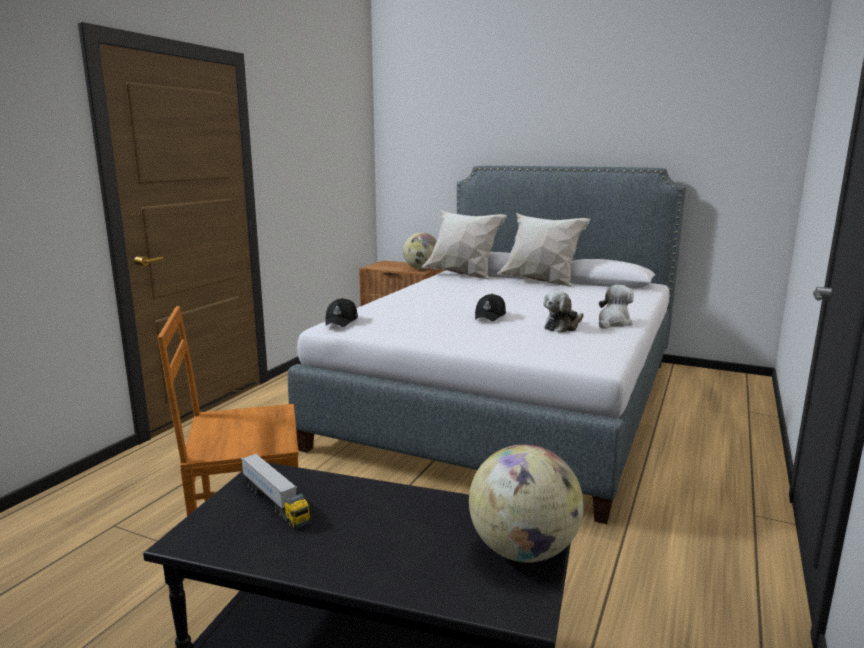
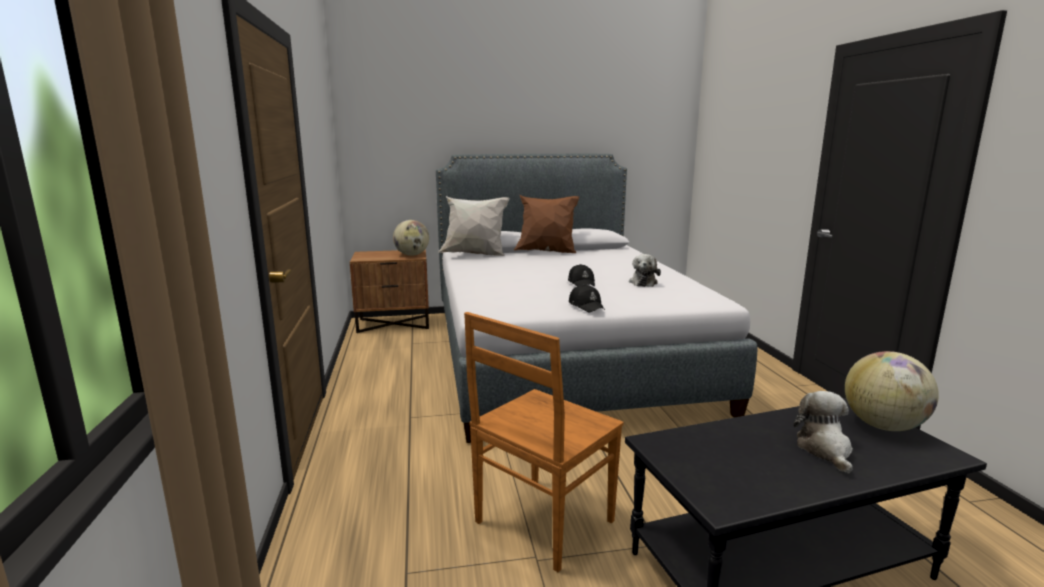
camera: 35 degrees left, 0 degrees up
(275, 502) = (711, 457): toy truck -> none
(342, 321) = (485, 308): black cap -> black cap (586, 306)
(540, 282) = (547, 252): white pillow -> brown pillow
(613, 323) = (664, 274): plush toy -> plush toy (825, 450)

